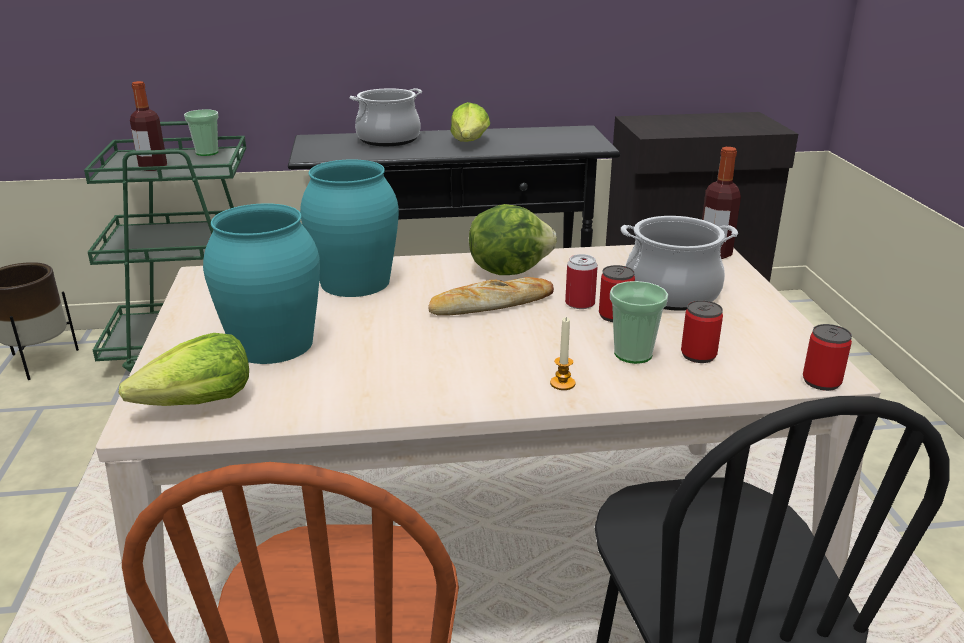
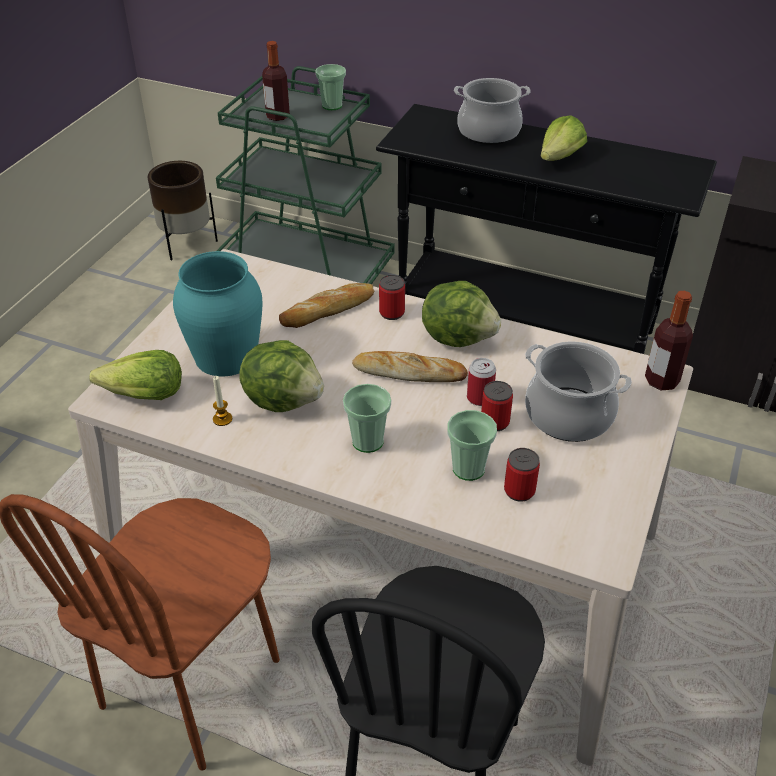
camera: 30 degrees right, 15 degrees up
(354, 282) = (328, 309): turquoise vase -> bread
(380, 359) = (284, 399): none -> lettuce
(510, 364) = (367, 441): none -> cup
(562, 383) = (388, 475): candle -> candle (222, 419)
(821, 381) = (590, 559): can -> can (392, 313)

